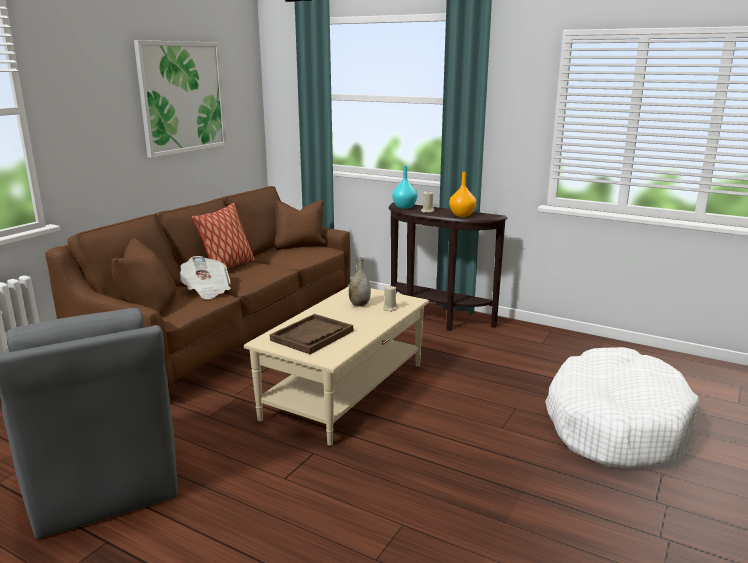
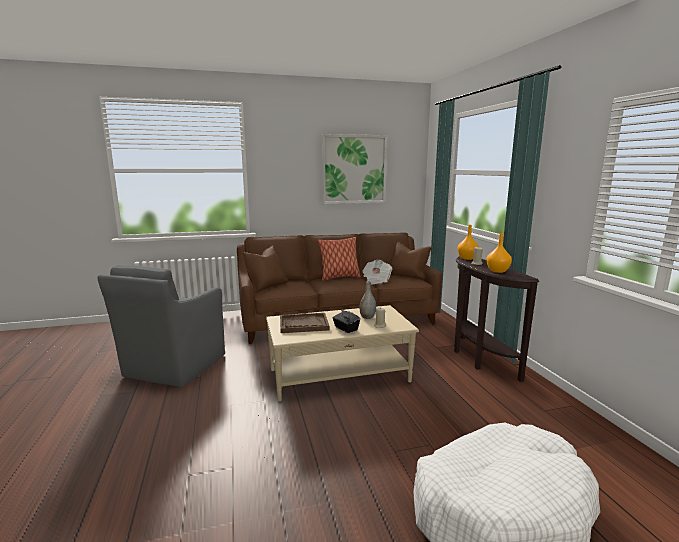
camera: 45 degrees right, 5 degrees down
(206, 290) = (303, 285): newspaper -> newspaper (376, 280)
(365, 323) = (345, 328): none -> black tissue box
(404, 207) = (467, 258): turquoise vase -> orange vase

